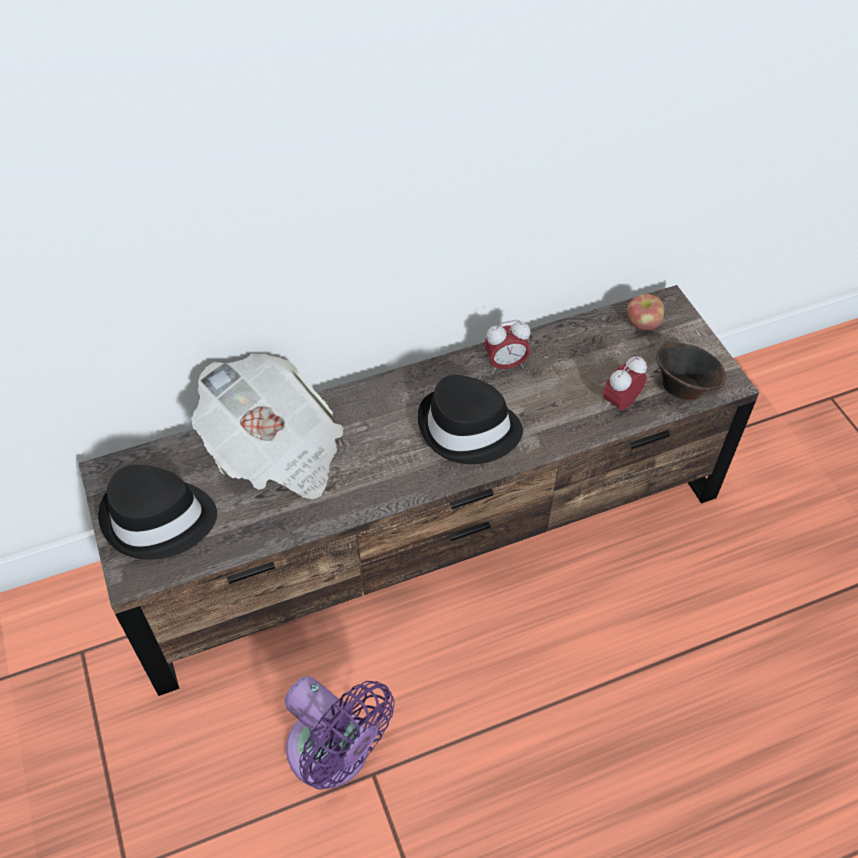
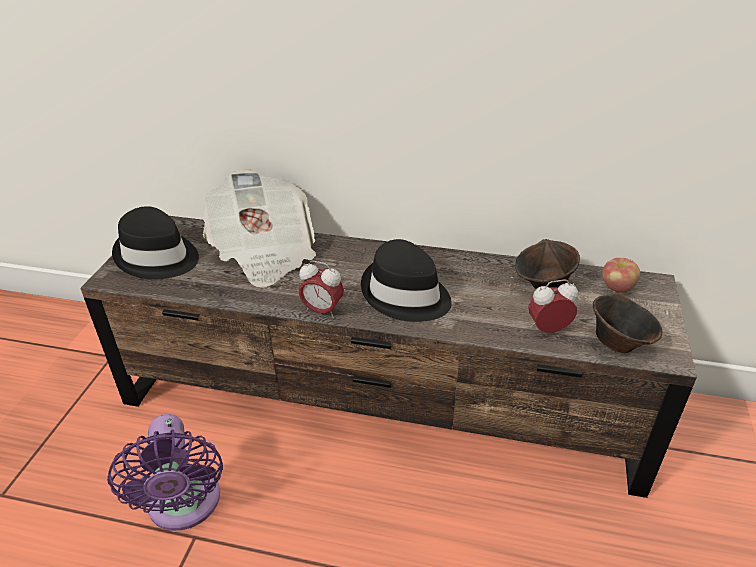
camera: 35 degrees right, 15 degrees down
(505, 365) = (474, 269): alarm clock -> alarm clock (322, 311)
(580, 353) = (543, 285): none -> brown bowl

